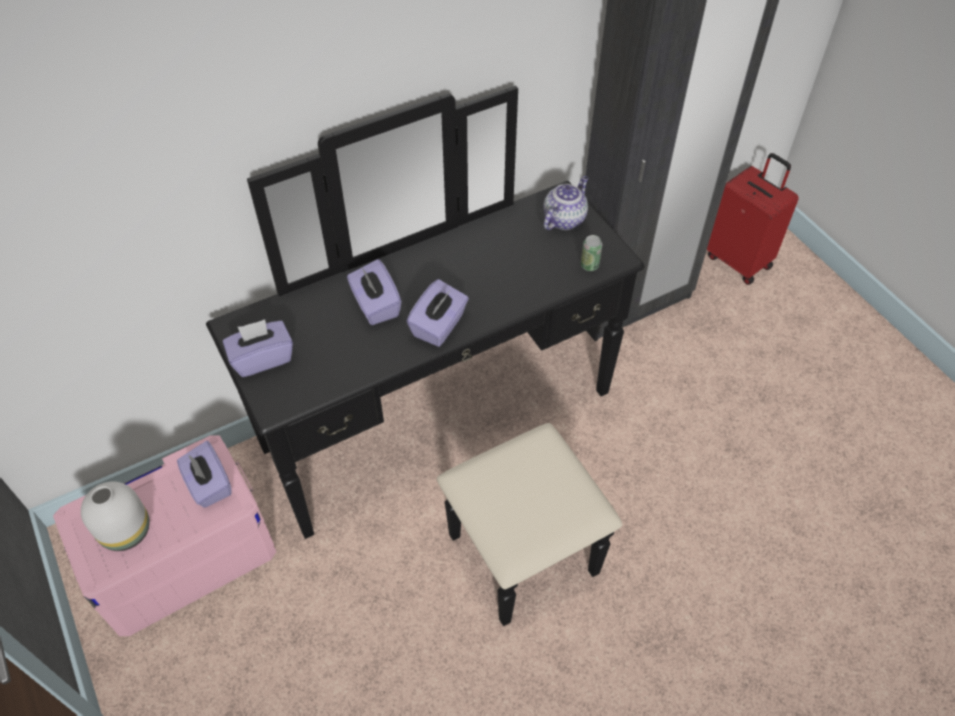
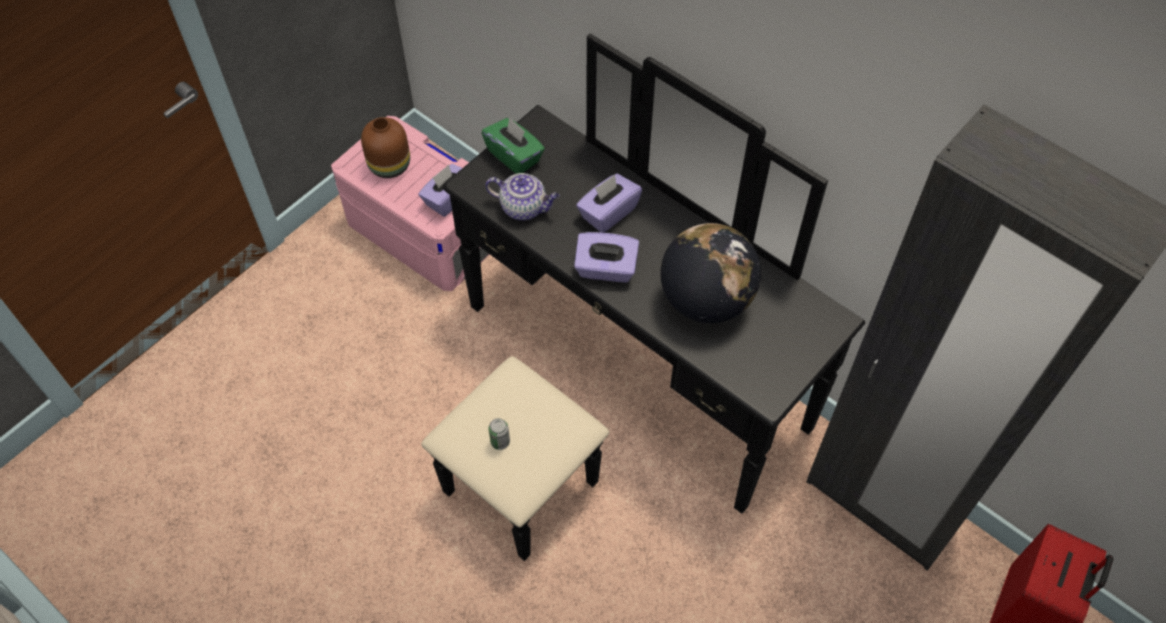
camera: 70 degrees right, 5 degrees up
(125, 532) = (388, 165): white vase -> brown vase
(262, 358) = (514, 156): purple tissue box -> green tissue box
(505, 267) = (706, 299): none -> globe
(564, 219) = (801, 332): teapot -> teapot (524, 207)
(589, 265) = (745, 372): can -> can (500, 442)

